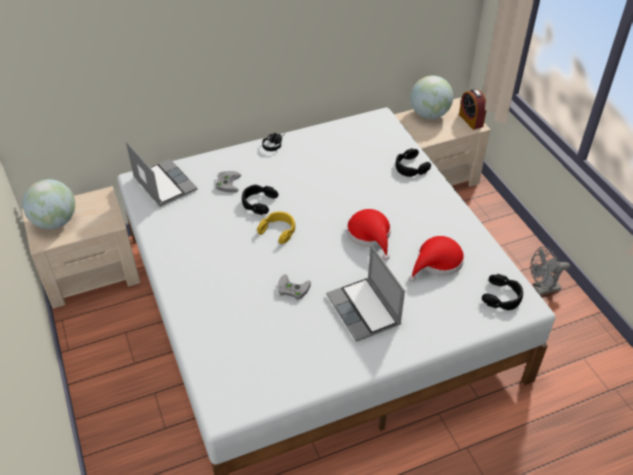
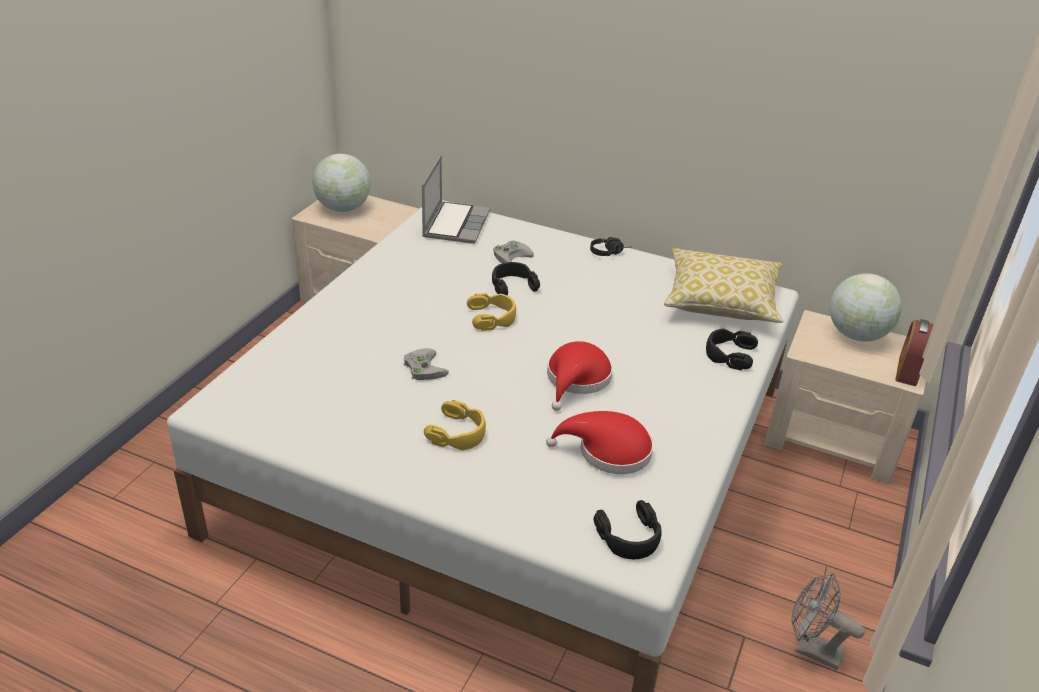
camera: 45 degrees right, 10 degrees down
(364, 310) = (458, 433): laptop -> yellow headphones
(366, 137) = (721, 301): none -> pillow

